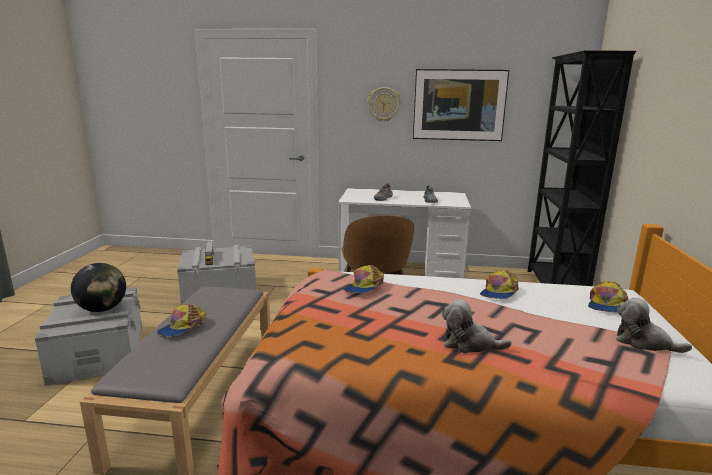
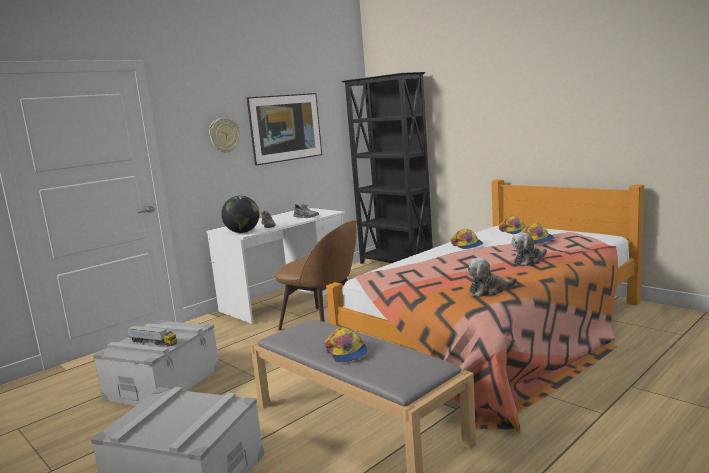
camera: 50 degrees left, 5 degrees down
(102, 309) = (189, 410): globe -> globe (242, 232)
(364, 287) = (412, 269): cap -> cap (537, 239)
(643, 342) = (565, 234): plush toy -> plush toy (489, 290)

